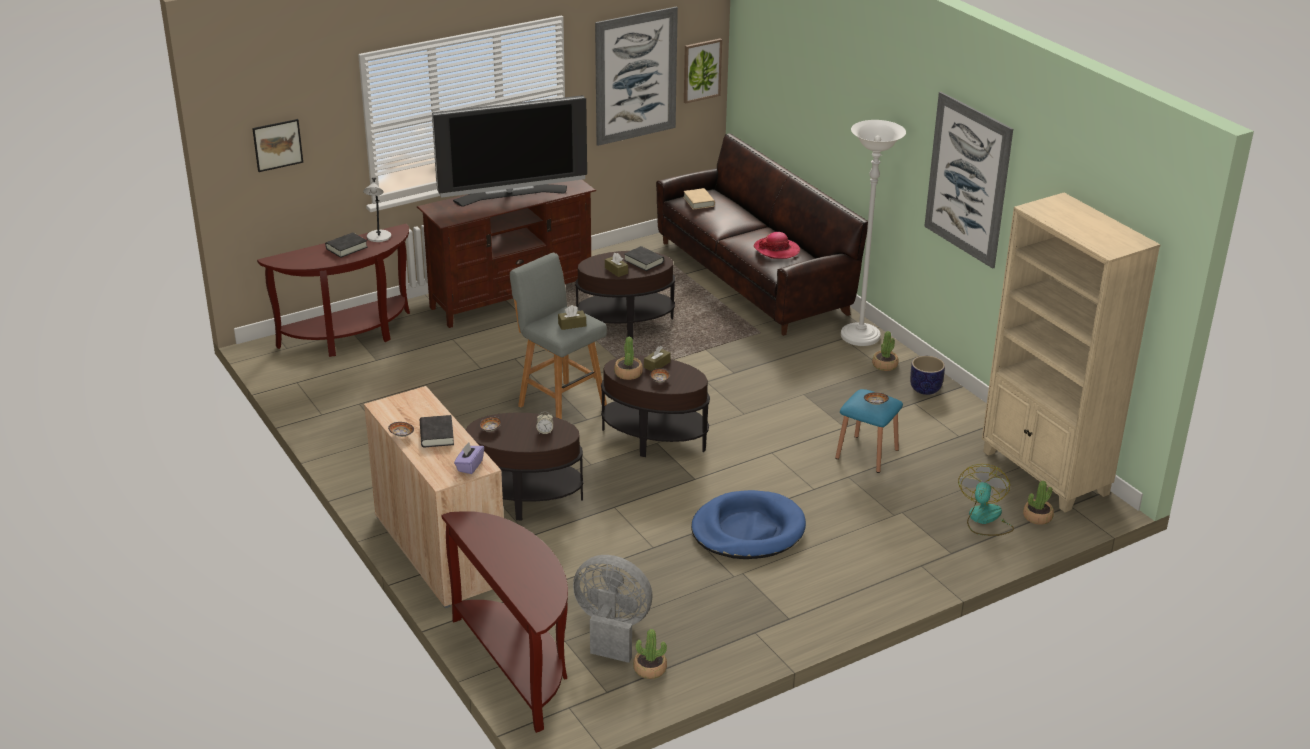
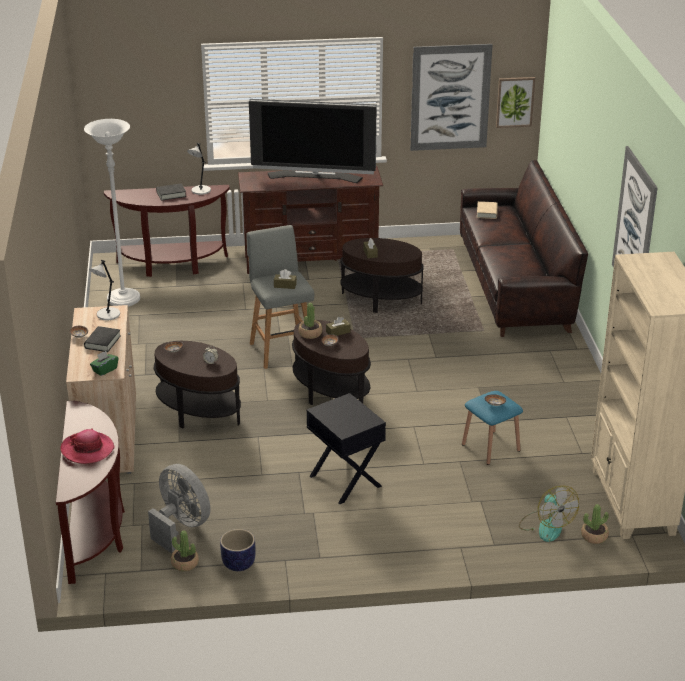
camera: 25 degrees right, 0 degrees up
(277, 145) = (130, 105): picture -> none
(413, 403) = (107, 315): none -> grey table lamp
(469, 466) = (105, 370): purple tissue box -> green tissue box
(644, 261) = (398, 250): black book -> none
(748, 530) = (344, 481): blue dog bed -> black side table
(776, 250) = (517, 263): hat -> hat (87, 449)
(860, 337) = (565, 352): white floor lamp -> white floor lamp (123, 300)
(885, 365) = (566, 380): potted plant -> none
(925, 389) = (585, 408): planter -> planter (238, 564)
(984, 519) = (546, 526): fan -> fan turned 120 degrees clockwise

